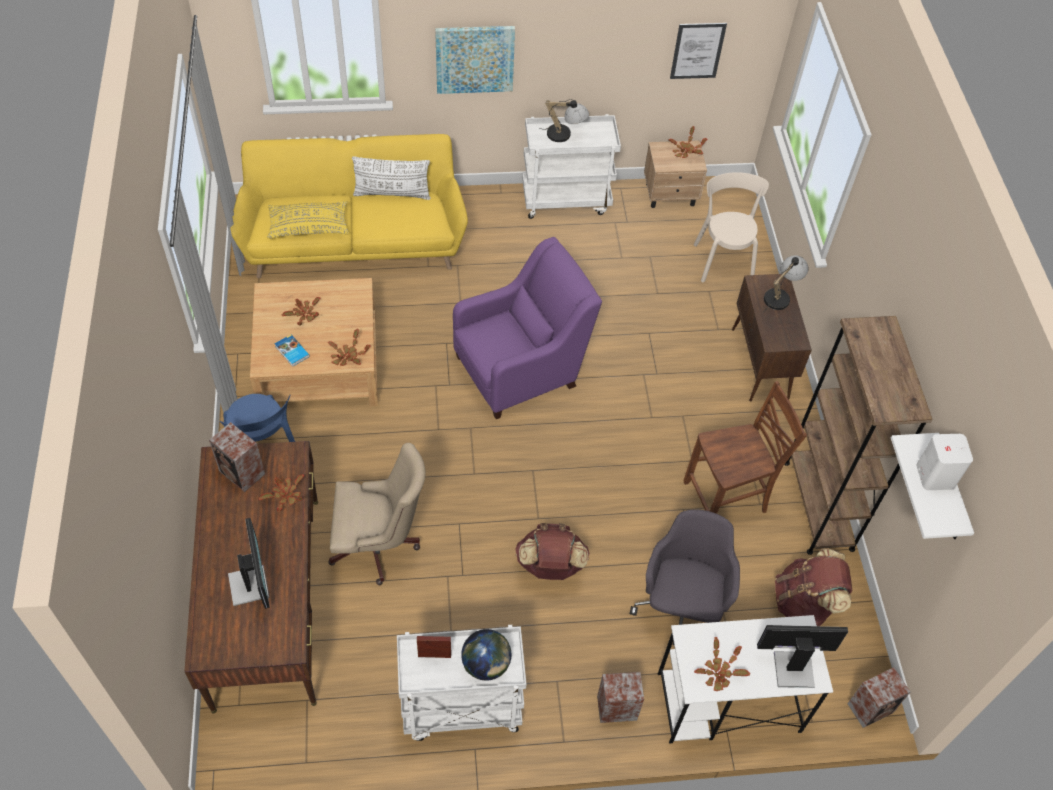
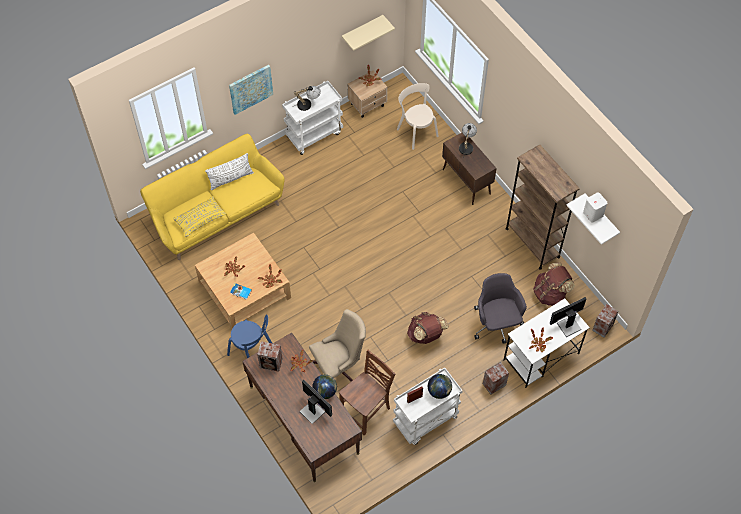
camera: 25 degrees left, 5 degrees up
(293, 563) = (325, 392): none -> globe
(520, 369) = (350, 243): purple armchair -> none
(697, 50) = (362, 30): picture -> beige shelf
(727, 498) = (489, 260): brown chair -> brown chair (366, 411)

